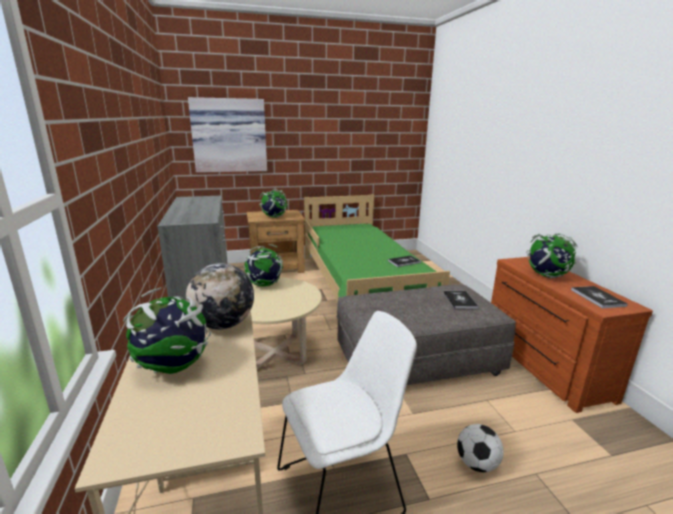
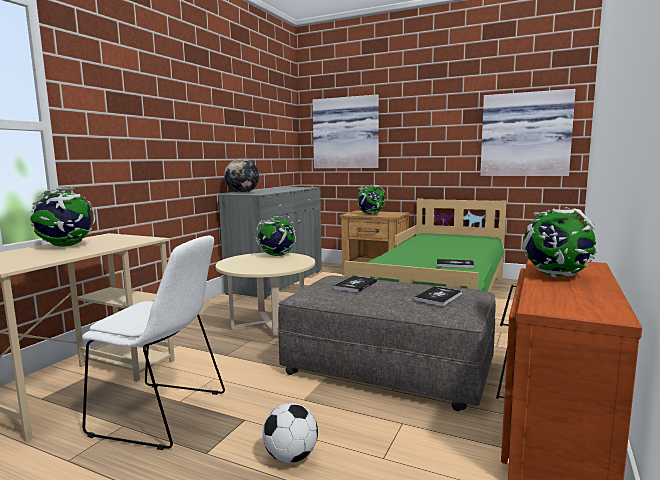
camera: 40 degrees right, 10 degrees down
(223, 325) = (136, 239): globe -> globe (242, 193)
(386, 143) = (525, 135): none -> picture
(597, 298) = (571, 300): book -> book (355, 285)

